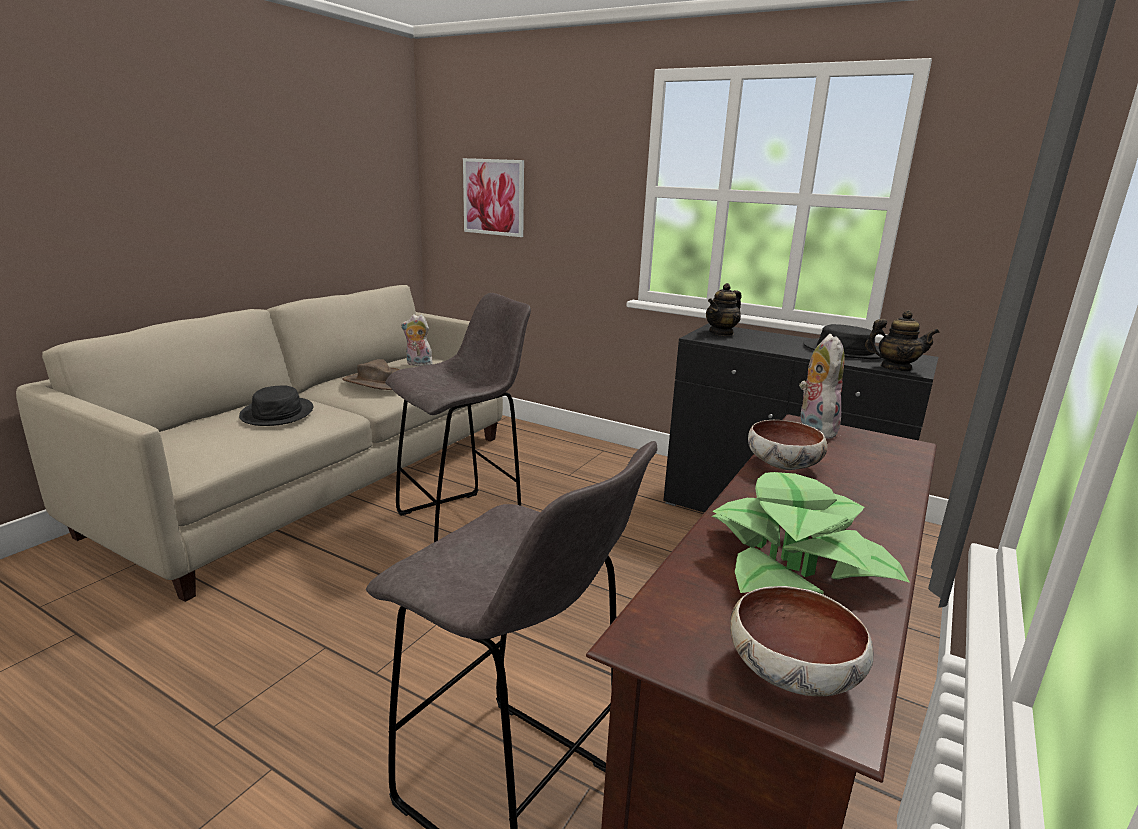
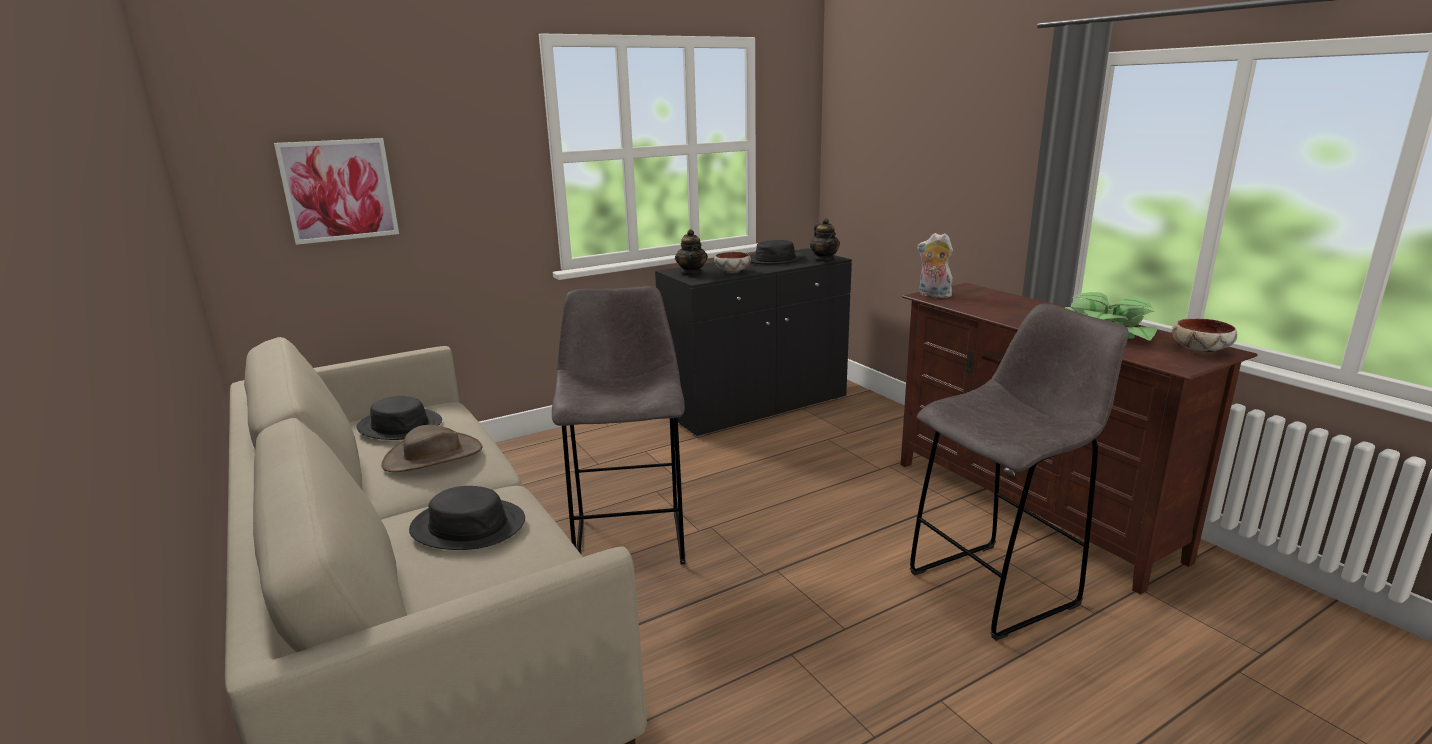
camera: 60 degrees left, 0 degrees up
(418, 364) = (400, 425): plush toy -> black hat
(784, 466) = (989, 311): bowl -> bowl (733, 272)
(895, 368) = (824, 260): teapot -> teapot turned 120 degrees clockwise

